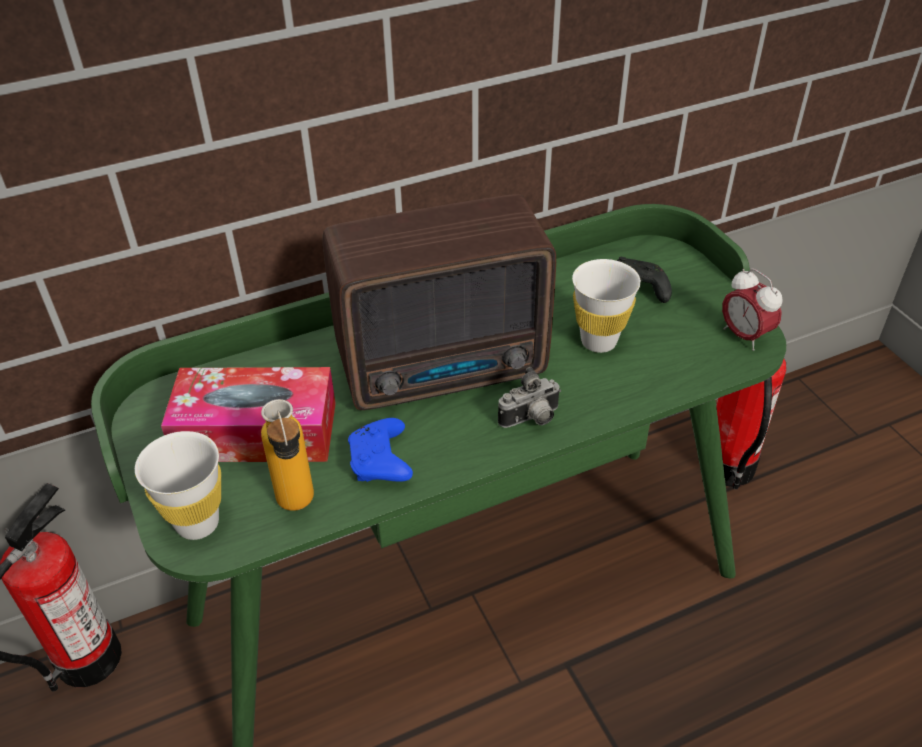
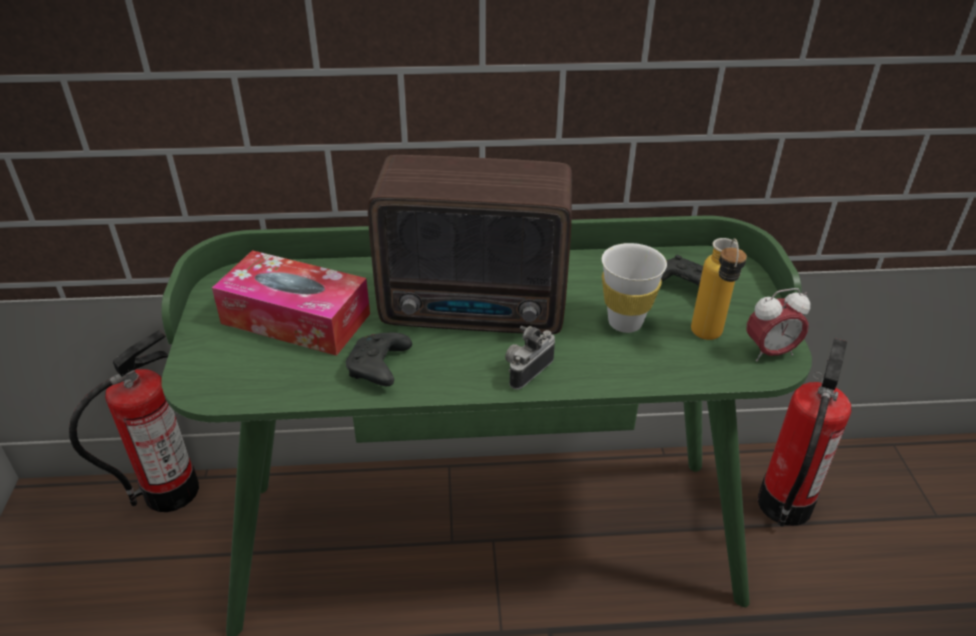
camera: 20 degrees right, 5 degrees down
(197, 523) = (210, 373): white cup -> none
(298, 509) = (291, 385): bottle -> bottle (708, 340)
(381, 462) = (379, 368): blue game controller -> black game controller
(531, 420) = (526, 370): camera -> camera turned 135 degrees clockwise
(744, 336) = (769, 352): alarm clock -> alarm clock turned 90 degrees counterclockwise

